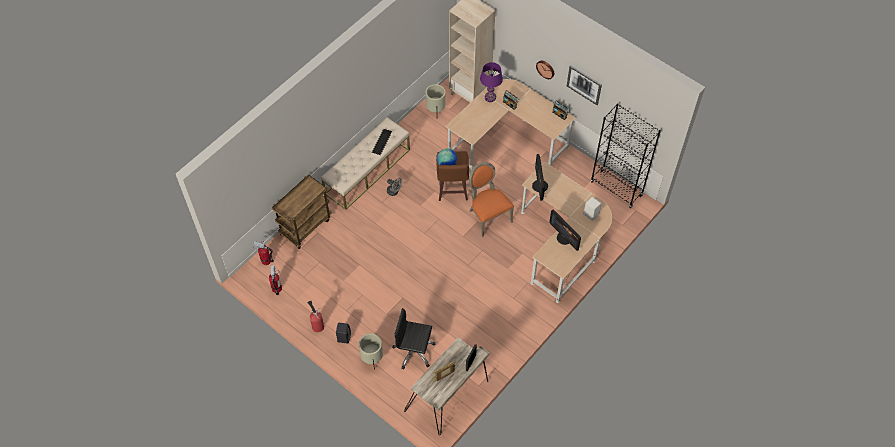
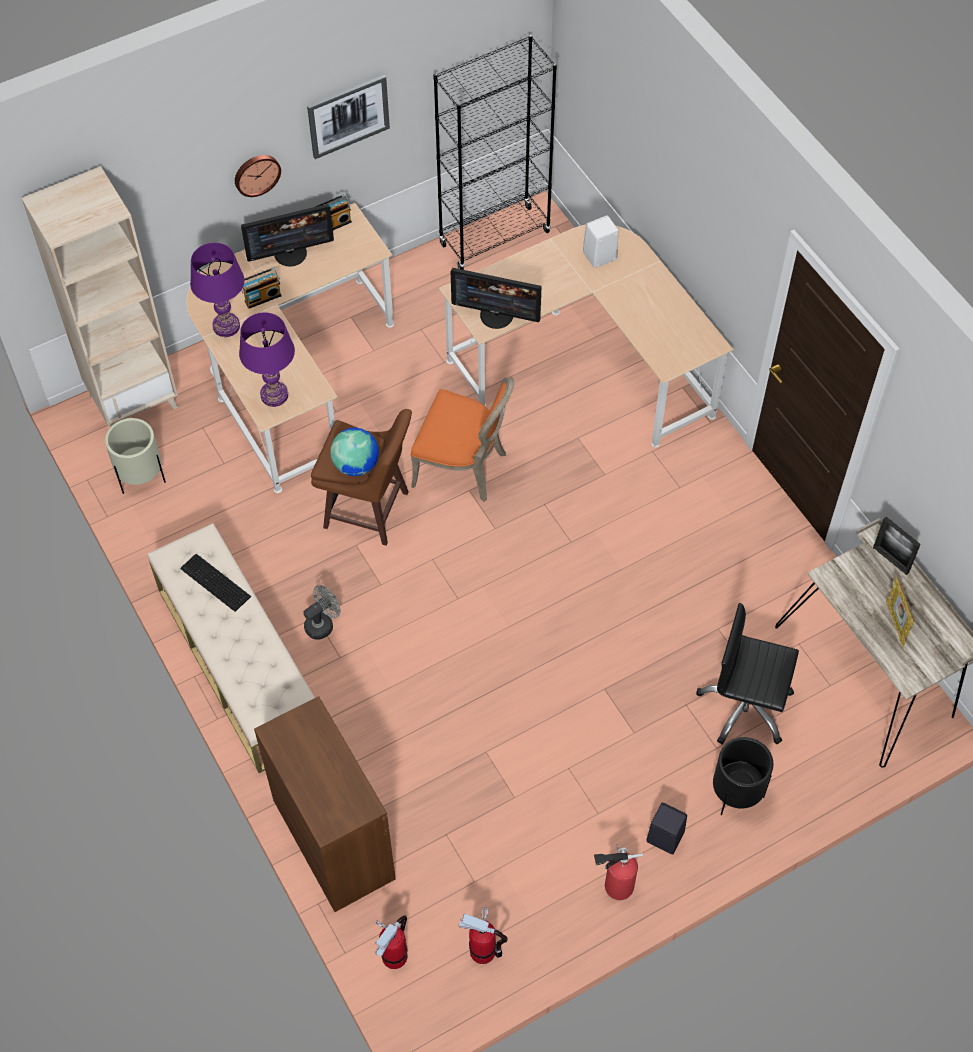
camera: 70 degrees left, 0 degrees up
(305, 226) = (333, 839): brown cart -> brown cabinet
(372, 358) = (735, 794): beige planter -> black planter
(414, 351) = (745, 706): black office chair -> black office chair turned 75 degrees clockwise
(464, 124) = (274, 395): none -> purple table lamp
(488, 216) = (464, 468): orange chair -> orange chair turned 150 degrees counterclockwise
(564, 238) = (639, 315): monitor -> monitor (290, 253)

